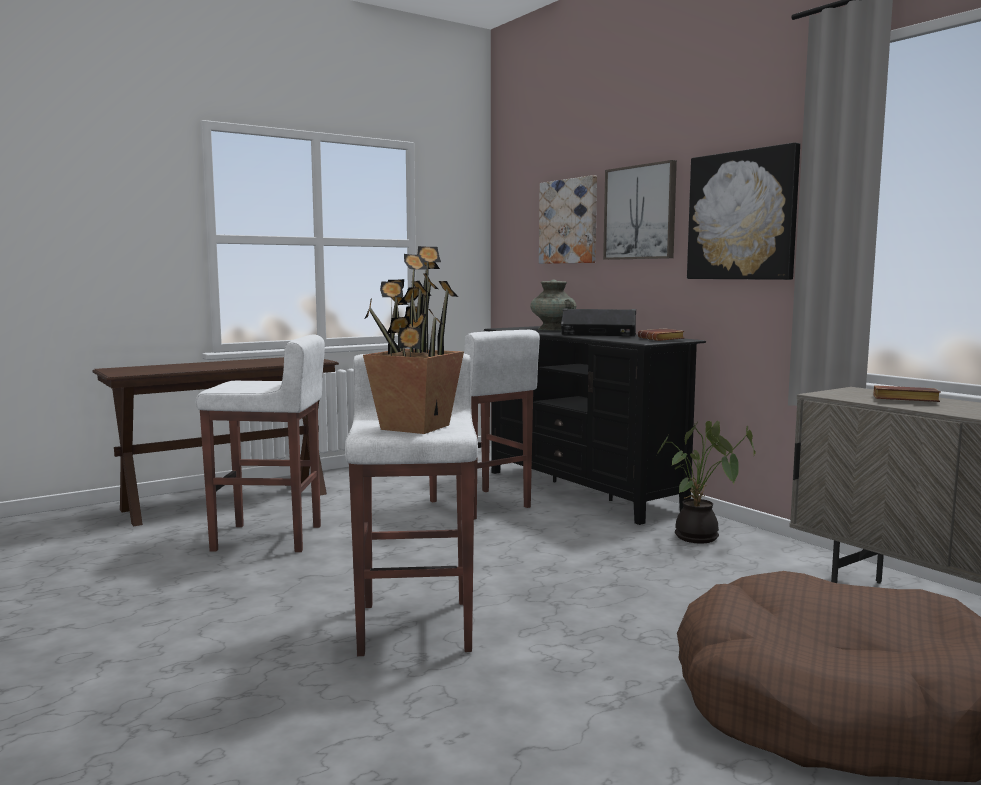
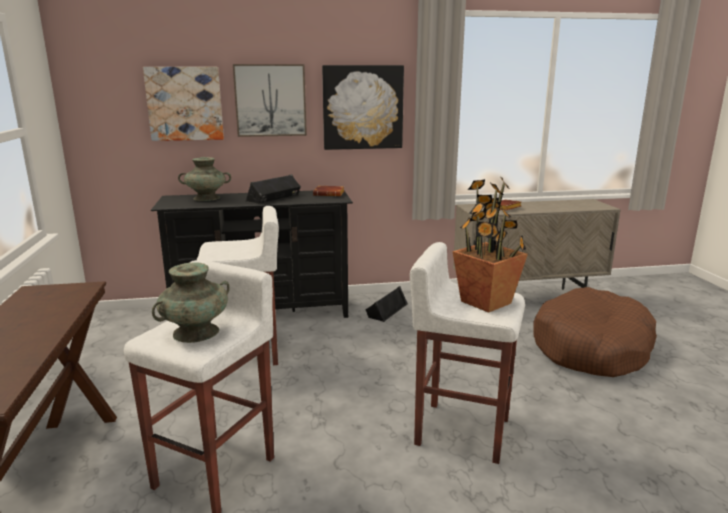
camera: 65 degrees left, 10 degrees up
(254, 384) = (196, 332): none -> turquoise vase
(699, 538) = (386, 310): potted plant -> black speaker

